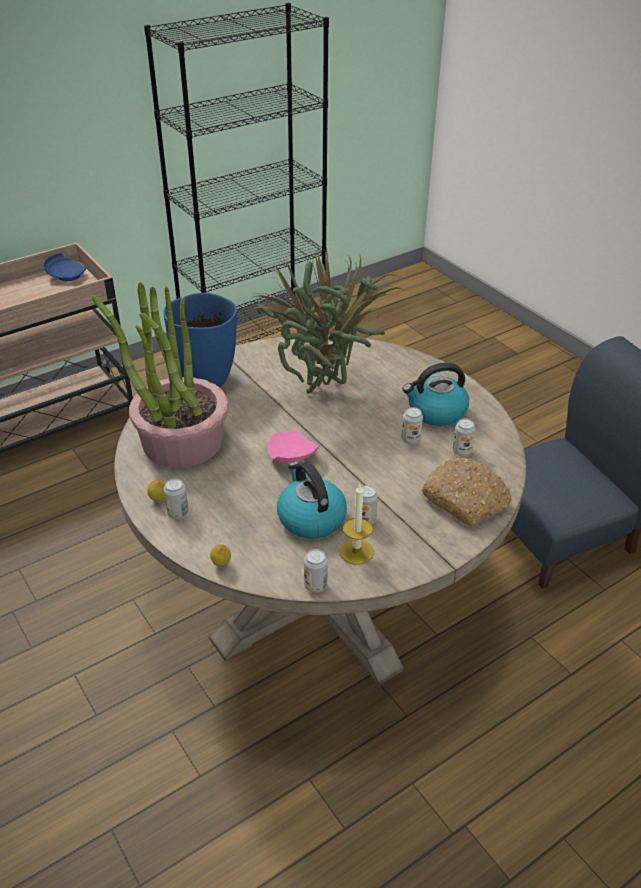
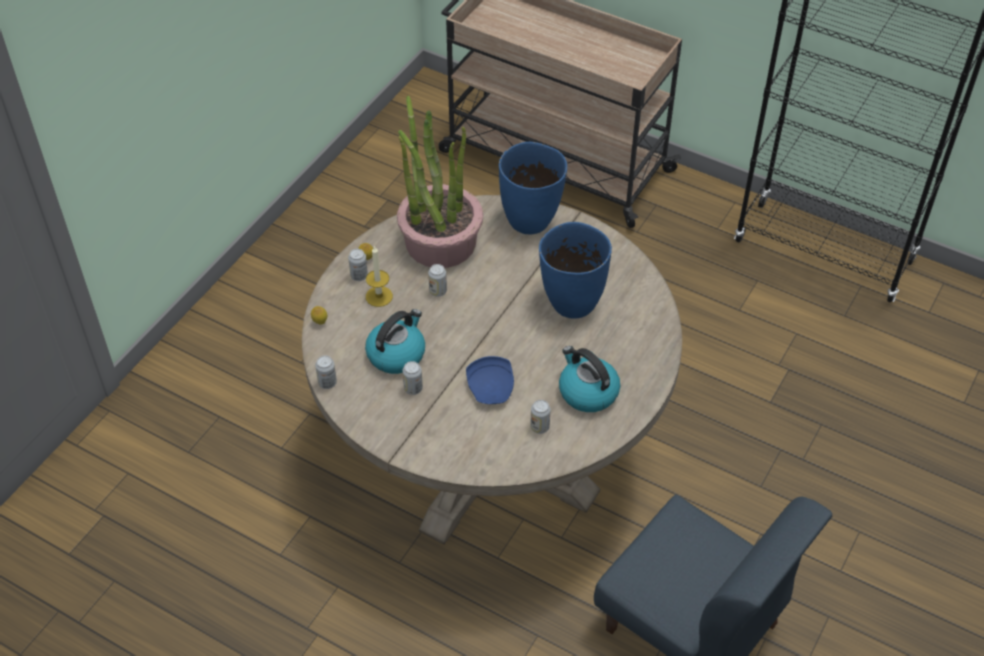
camera: 65 degrees right, 10 degrees up
(66, 275) = (645, 60): blue plate -> blue plate (491, 388)
(290, 456) = (462, 315): pink plate -> none
(326, 388) = (571, 303): potted plant -> blue vase
(356, 551) = (374, 395): candle -> candle (379, 296)
(410, 440) = (533, 386): can -> can (438, 291)
(466, 500) = (475, 448): bread -> none

